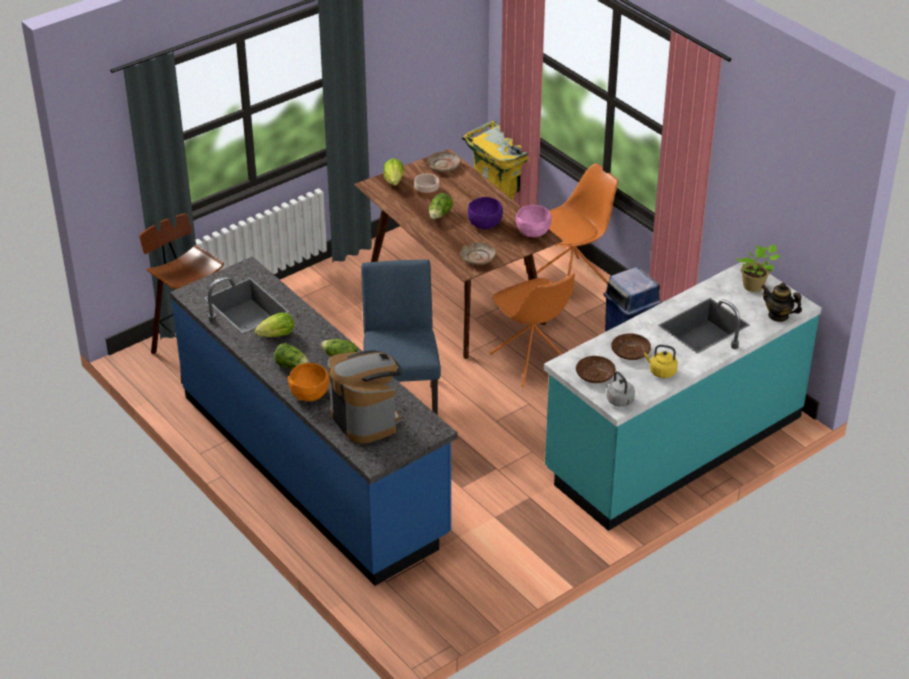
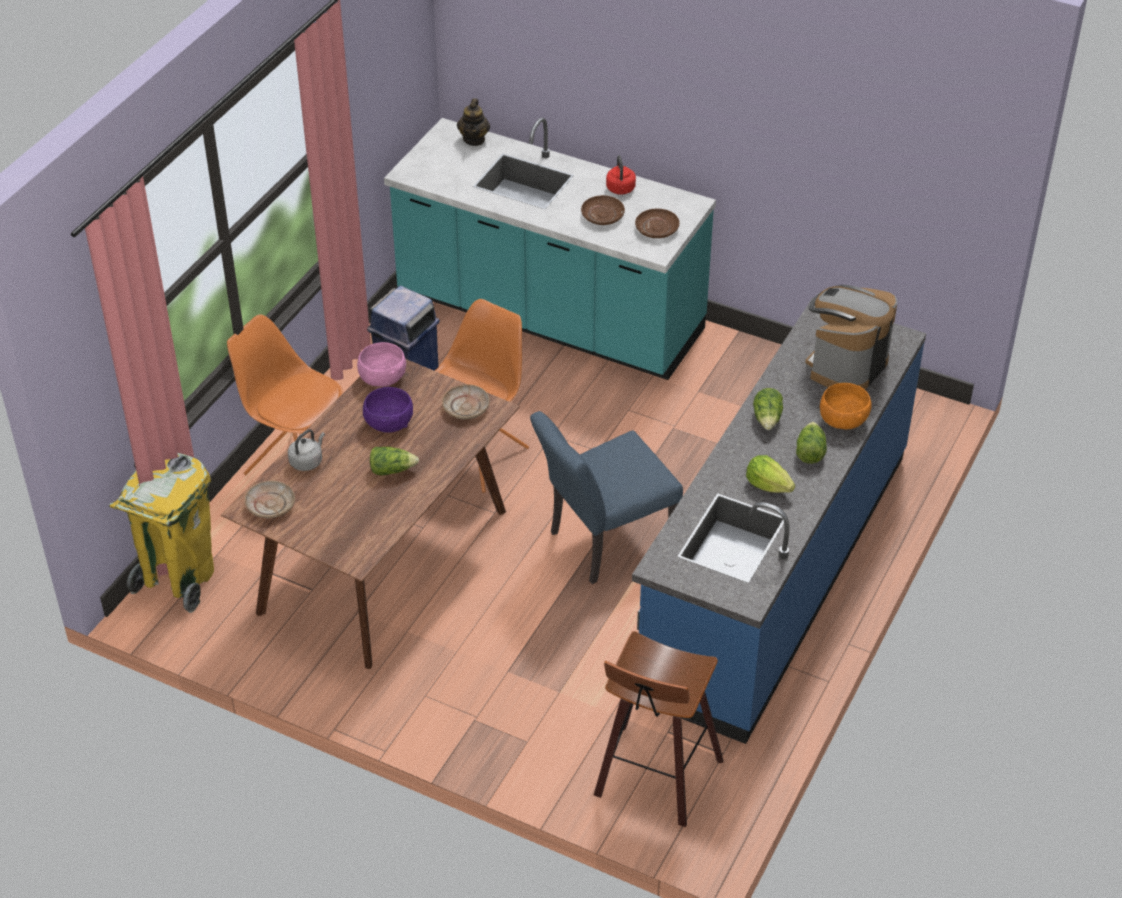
camera: 115 degrees left, 5 degrees up
(394, 181) = (334, 541): lettuce -> none
(426, 190) = (340, 502): bowl -> none
(621, 401) = (686, 203): grey kettle -> grey kettle (307, 461)
(661, 372) = (620, 190): yellow kettle -> red kettle
(755, 287) = (433, 162): potted plant -> none

